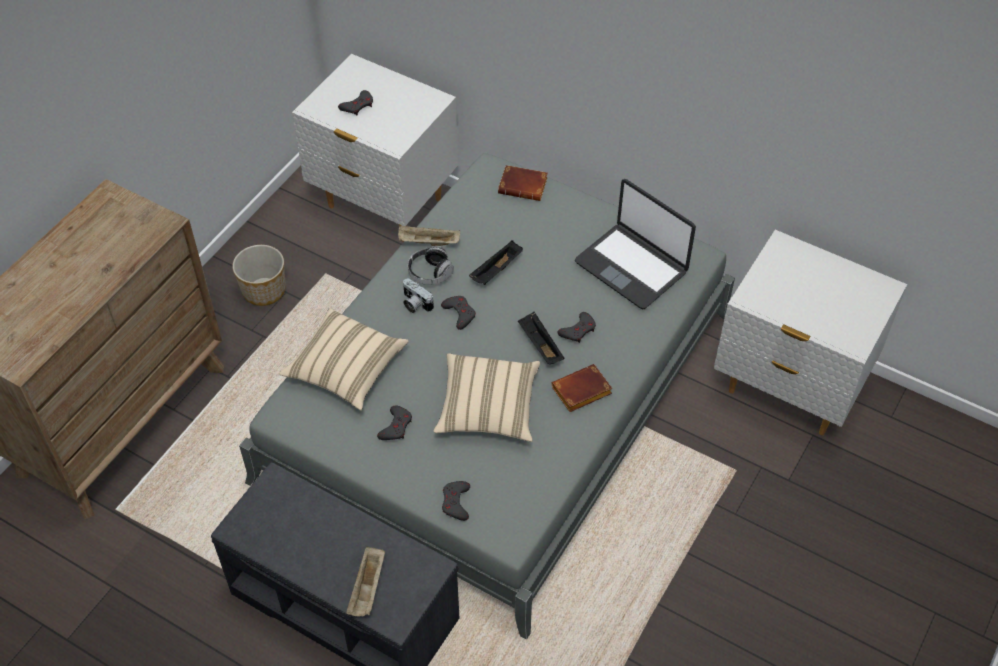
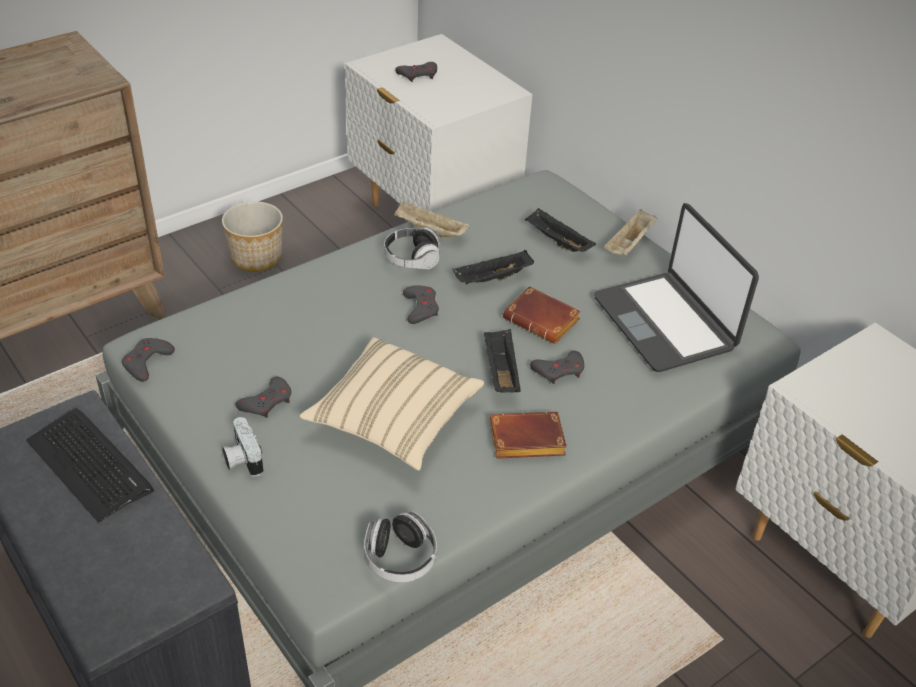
camera: 20 degrees right, 10 degrees down
(309, 517) = (90, 465): none -> keyboard
(346, 369) = (251, 323): beige pillow -> none
(367, 589) = (97, 579): beige tray -> beige tray (629, 244)
(415, 304) = (374, 283): camera -> camera (241, 458)
(456, 502) = (283, 515): grey game controller -> grey game controller (147, 362)
(524, 186) = (575, 209): brown book -> brown book (543, 320)
(525, 221) = (556, 242): none -> black tray
(545, 503) = (400, 559): none -> headphones

